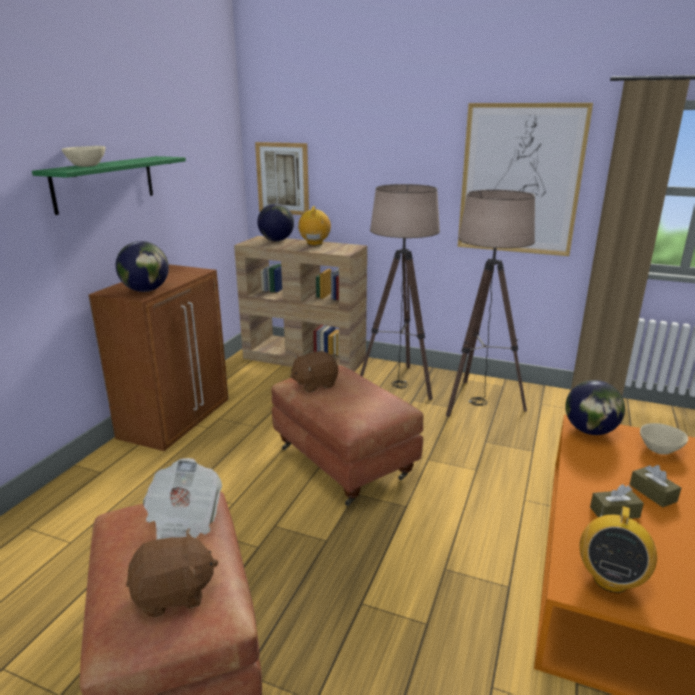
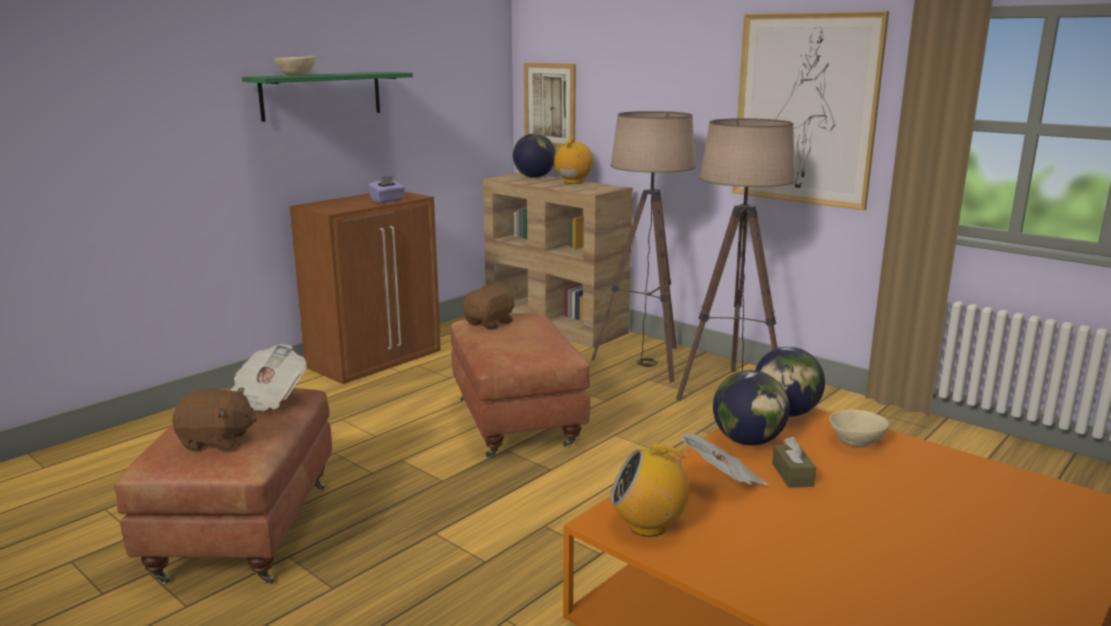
camera: 20 degrees right, 5 degrees down
(146, 290) = (343, 207): globe -> globe (748, 441)
(179, 278) = (387, 200): none -> purple tissue box
(314, 384) = (490, 323): brown plush toy -> brown plush toy turned 135 degrees clockwise
(610, 579) = (648, 526): radio -> radio turned 45 degrees clockwise
(614, 512) = (722, 481): brown tissue box -> newspaper

